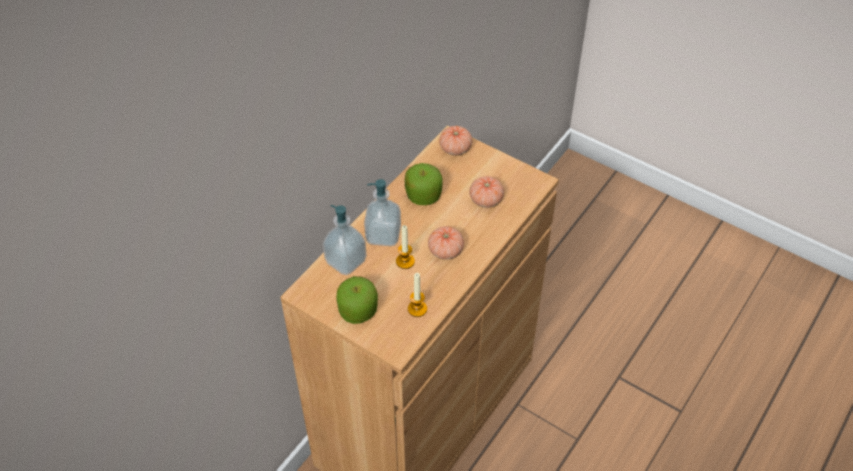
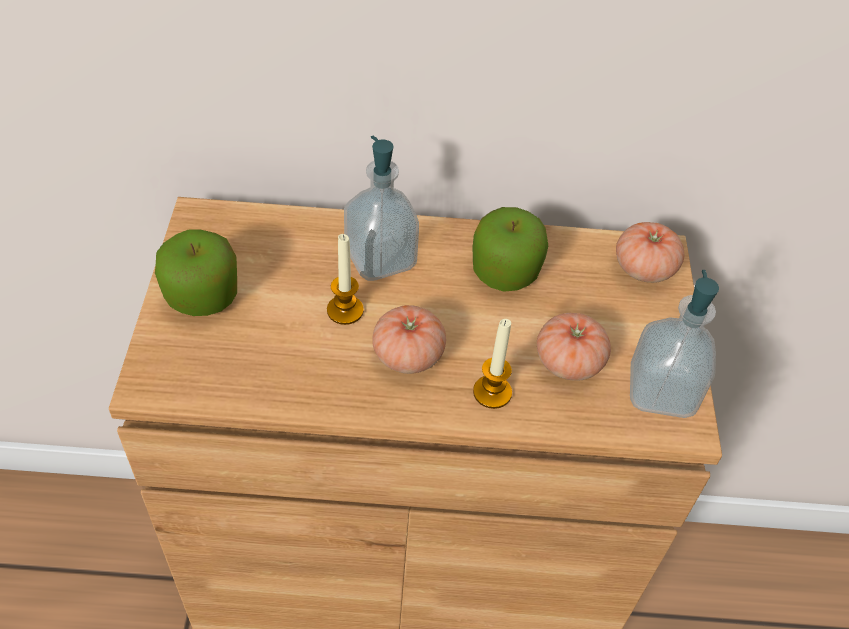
camera: 55 degrees right, 0 degrees up
(346, 261) = (294, 237): soap dispenser -> soap dispenser (661, 391)
(417, 309) = (253, 372): candle -> candle (492, 392)

